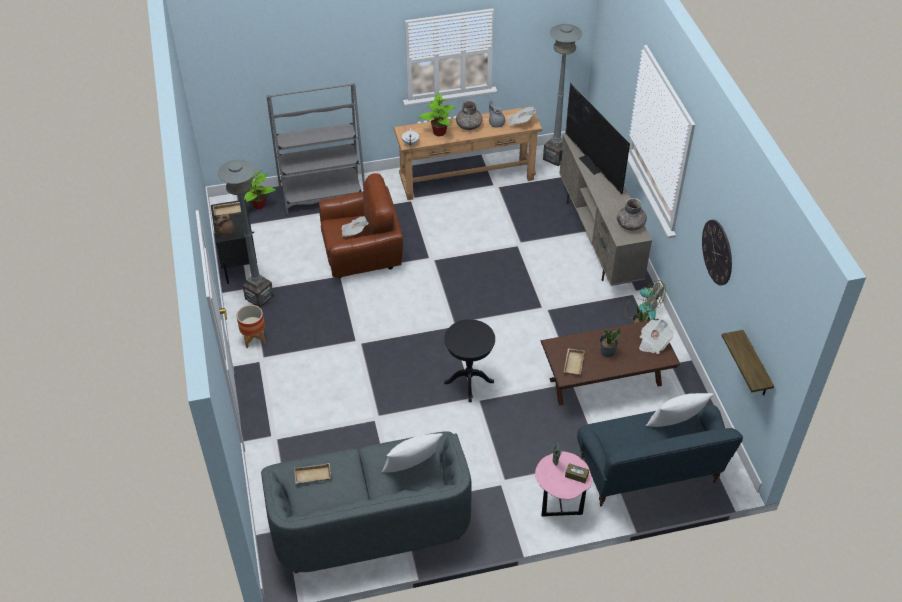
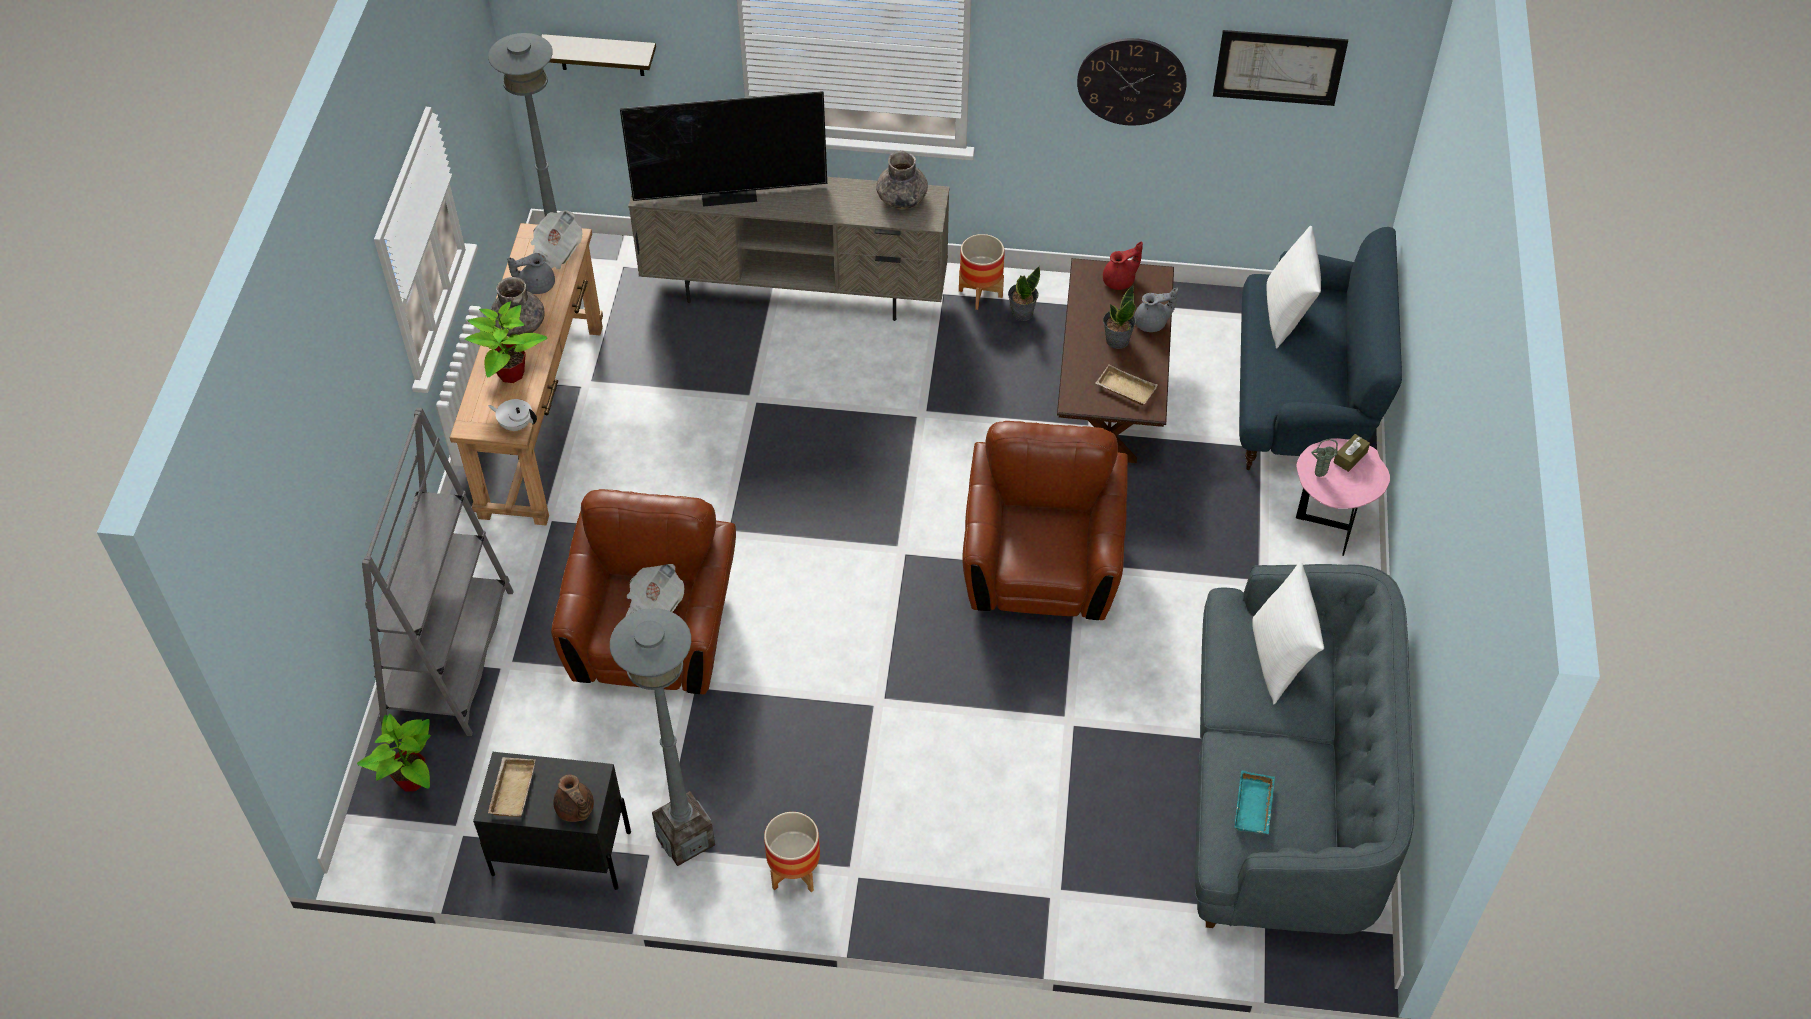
camera: 70 degrees left, 5 degrees up
(312, 476) = (1255, 807): beige tray -> turquoise tray
(469, 382) = (1041, 566): black side table -> brown armchair
(629, 364) = (1152, 323): none -> grey teapot
(642, 309) = (980, 293): fan -> planter
(653, 343) = (1120, 281): newspaper -> red teapot
(755, 366) = (1309, 149): shelf -> shelf (601, 55)
(756, 301) = (1279, 67): none -> picture

